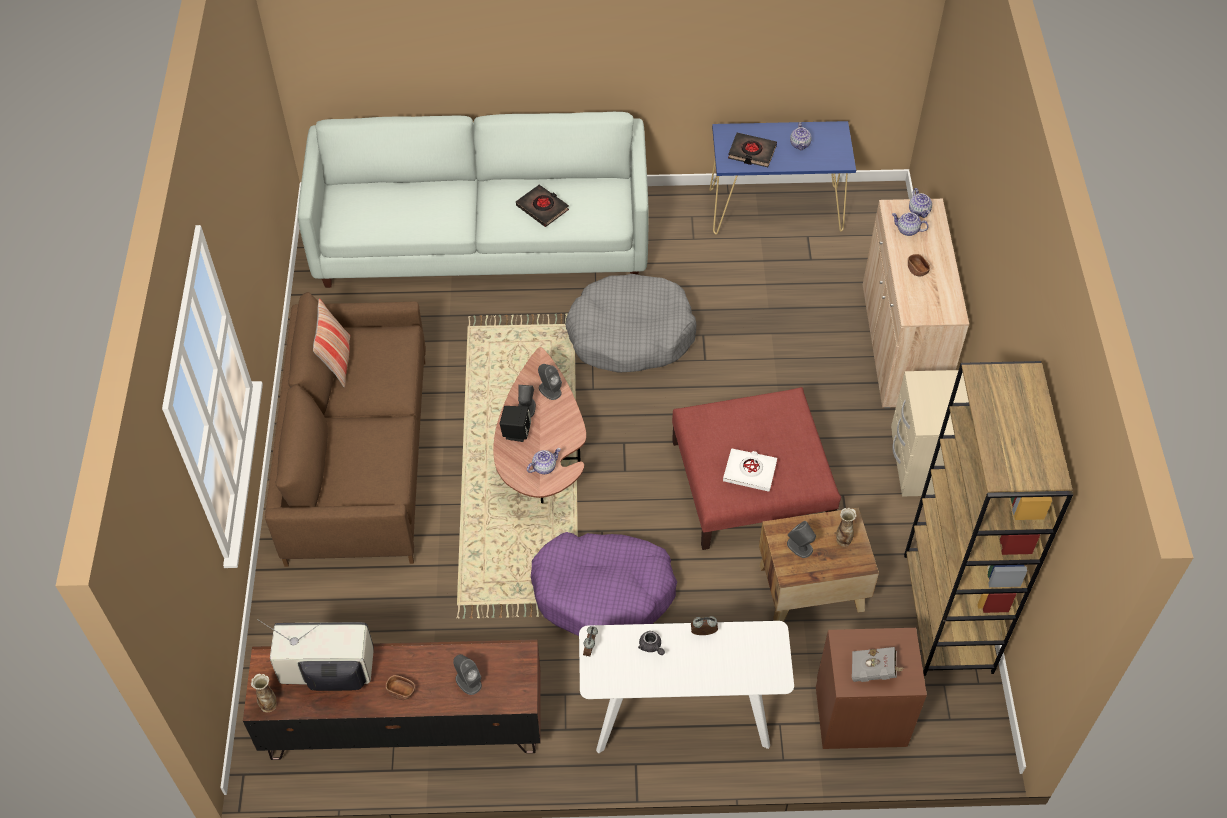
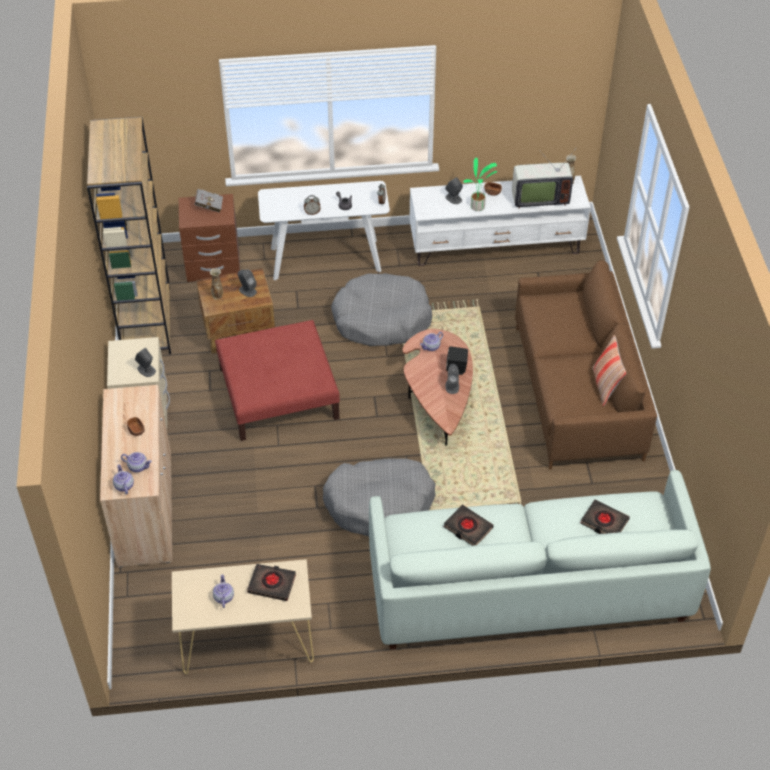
camera: 175 degrees right, 5 degrees down
(395, 205) = (604, 522): none -> black book
(403, 724) = (496, 245): brown tv stand -> white tv stand
(432, 659) = (478, 207): none -> potted plant
(549, 390) = (436, 400): grey speaker -> grey speaker (146, 370)
(603, 592) = (381, 319): purple dog bed -> grey dog bed
(750, 472) = (280, 346): white book -> none
(776, 210) = (246, 641): blue console table -> beige console table

